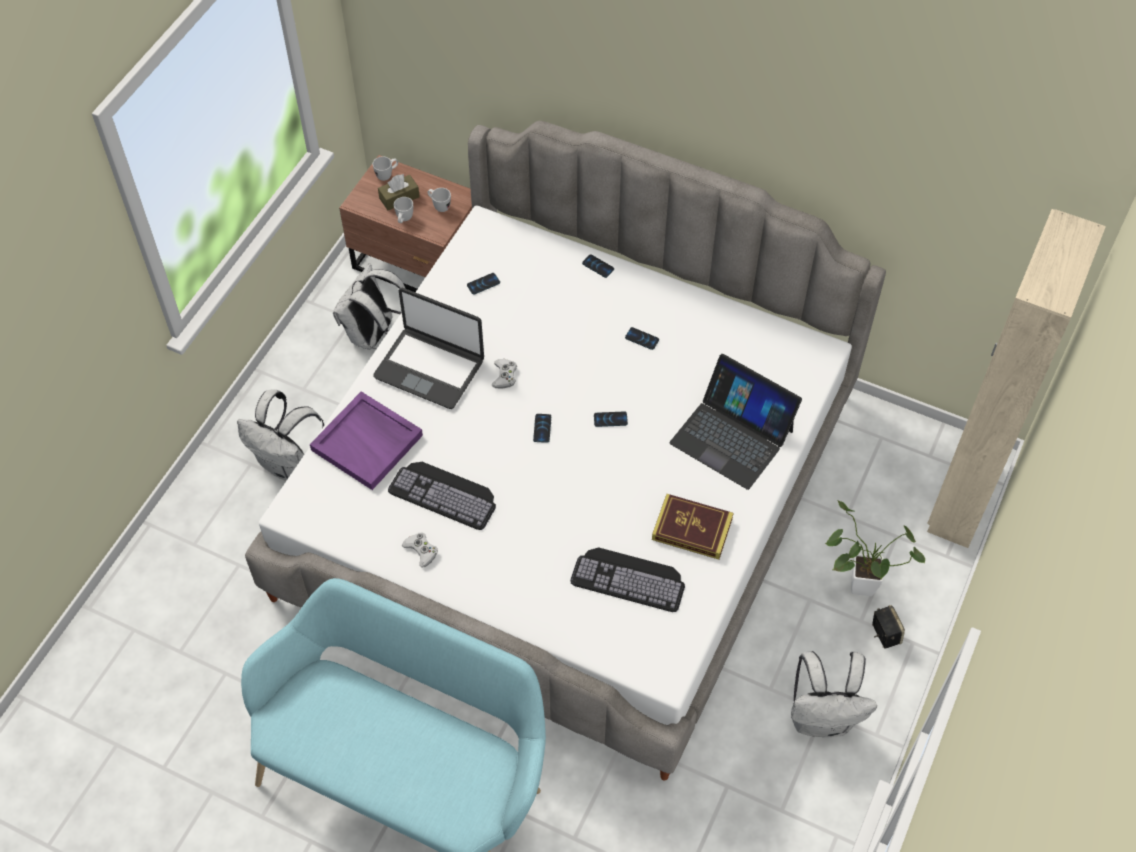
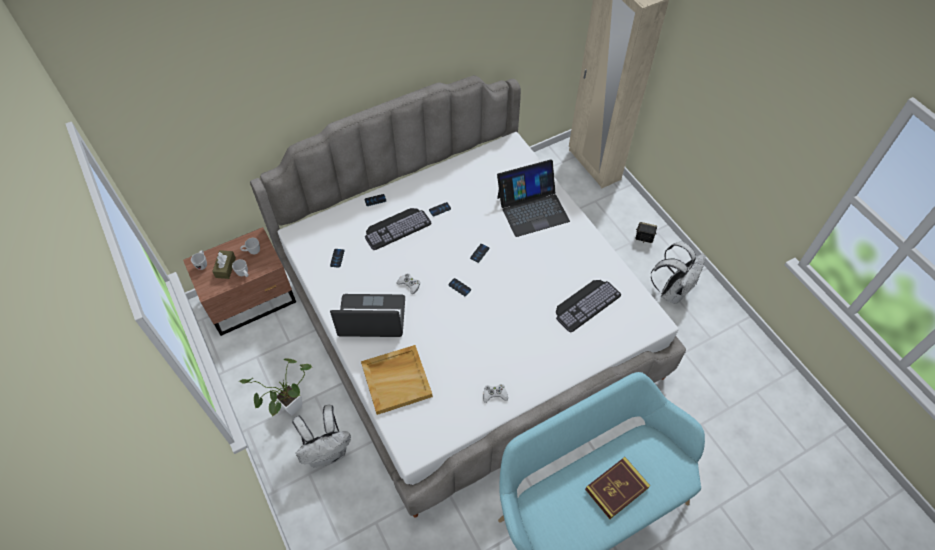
camera: 55 degrees left, 0 degrees up
(368, 442) = (397, 380): purple tray -> beige tray
(373, 335) = (278, 352): white backpack -> none
(430, 368) = (372, 318): laptop -> laptop turned 150 degrees counterclockwise
(446, 493) = (465, 359): keyboard -> keyboard (396, 227)
(692, 529) = (575, 258): book -> book (616, 488)
(855, 585) = (610, 233): potted plant -> potted plant (289, 410)

